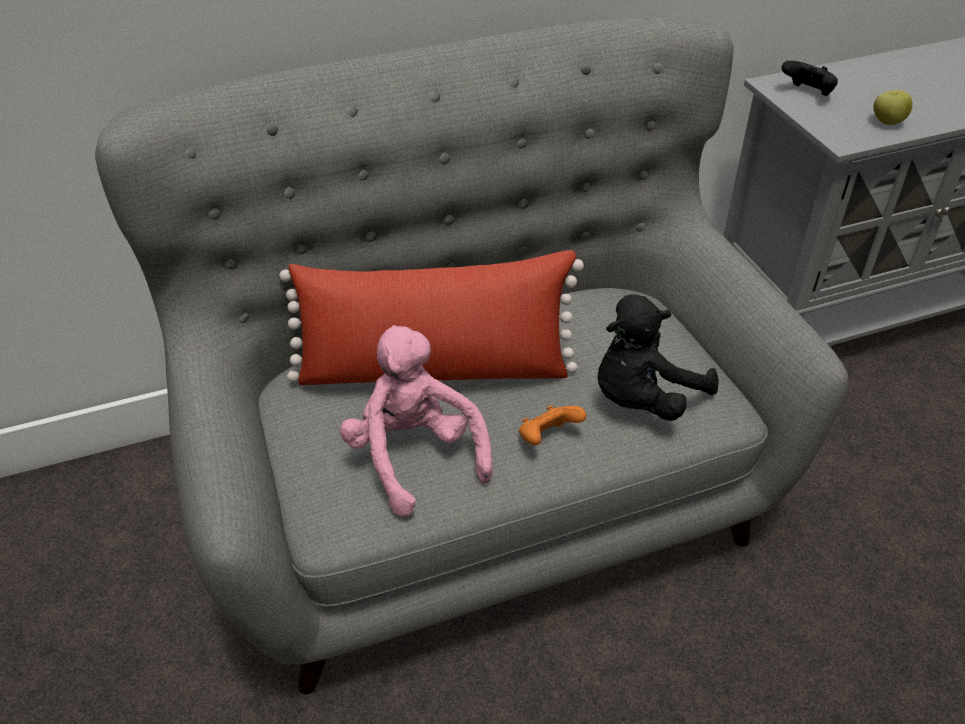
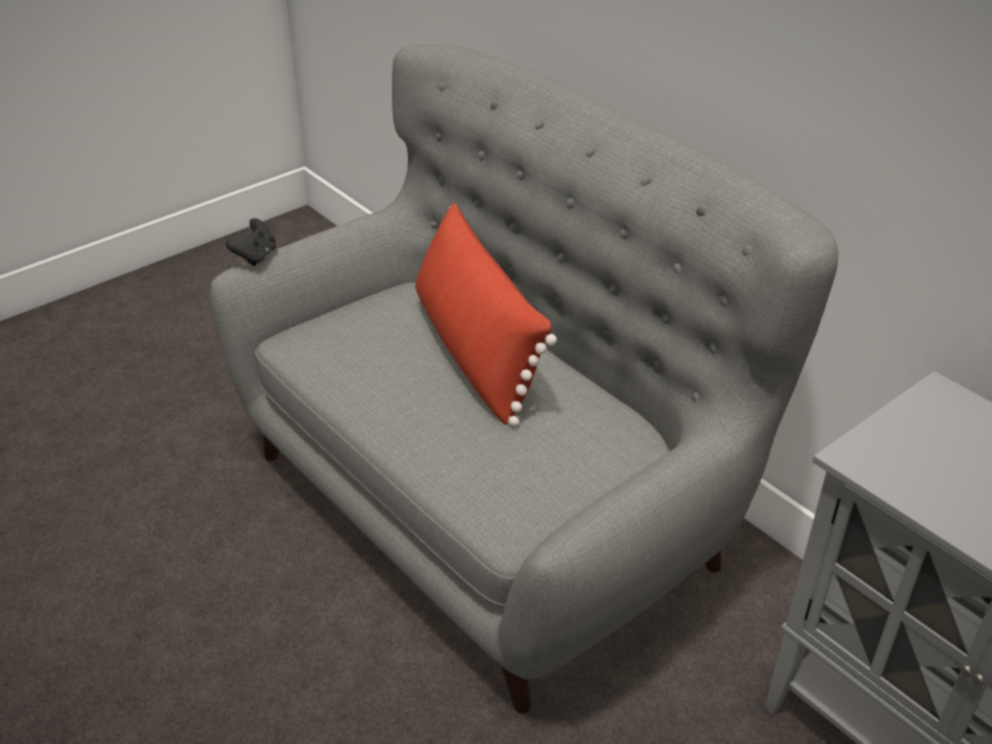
camera: 70 degrees right, 5 degrees down
(414, 456) = (372, 362): pink plush toy -> none
(547, 438) = (421, 425): orange game controller -> none
(642, 398) = (502, 475): black plush toy -> none
(807, 93) = (943, 420): black game controller -> black game controller (255, 257)
(887, 122) = (932, 491): apple -> none

